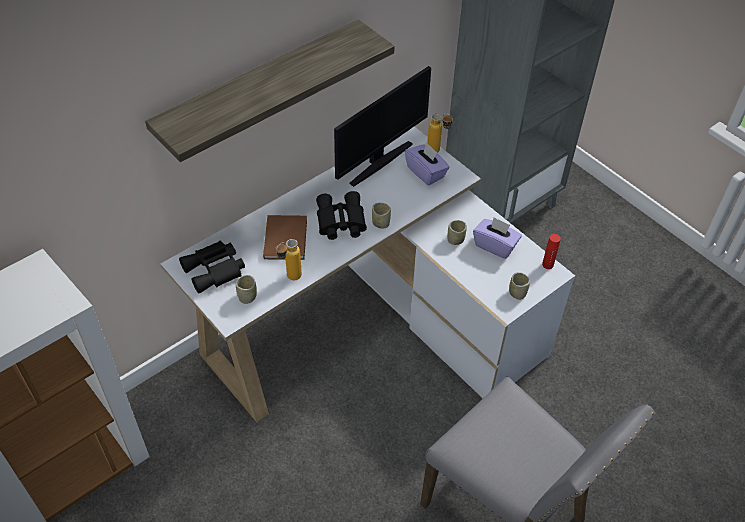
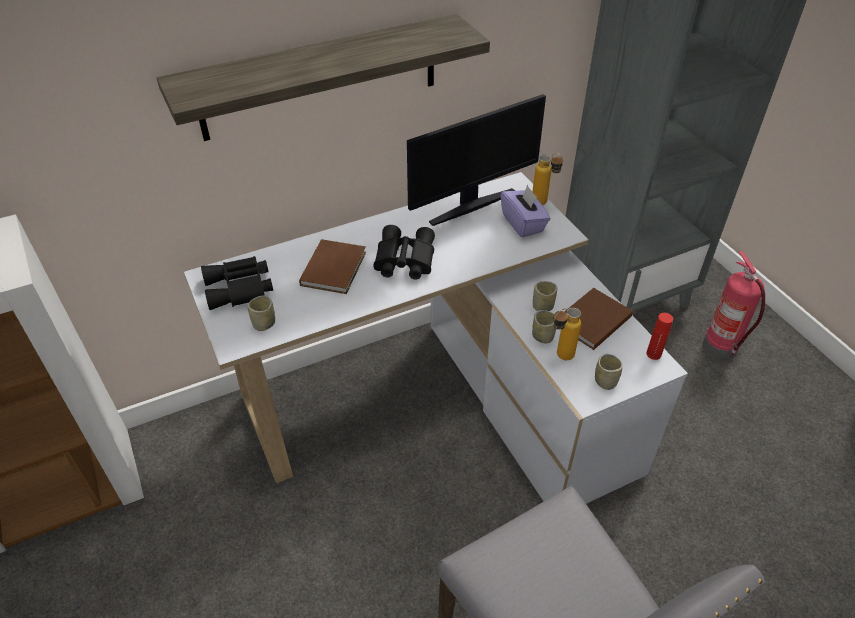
camera: 15 degrees right, 5 degrees down
(289, 279) = (321, 312): bottle -> bottle (559, 357)
(381, 223) = (451, 269): cup -> cup (542, 336)
(495, 245) = (591, 321): purple tissue box -> brown book
(587, 238) = (721, 348): none -> fire extinguisher

